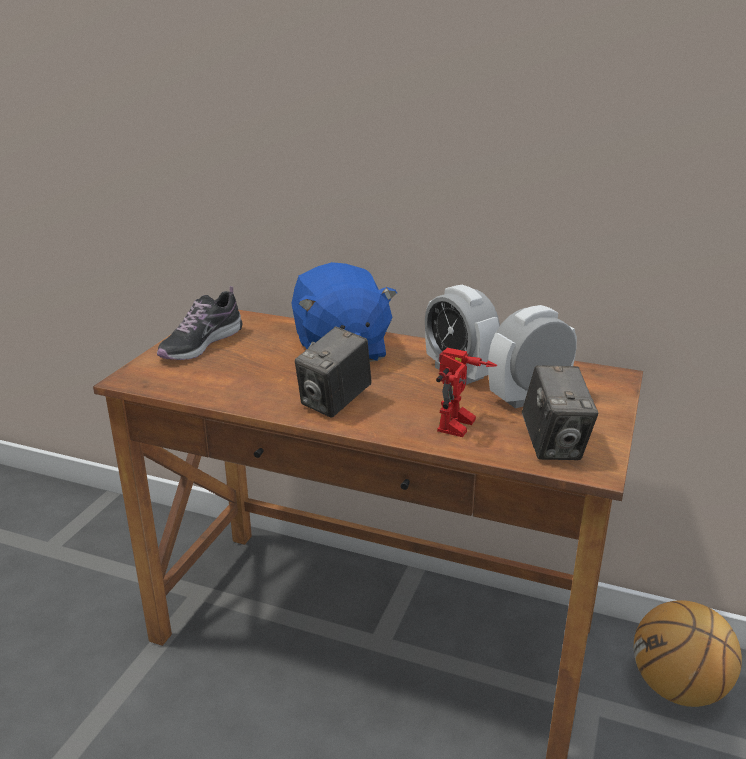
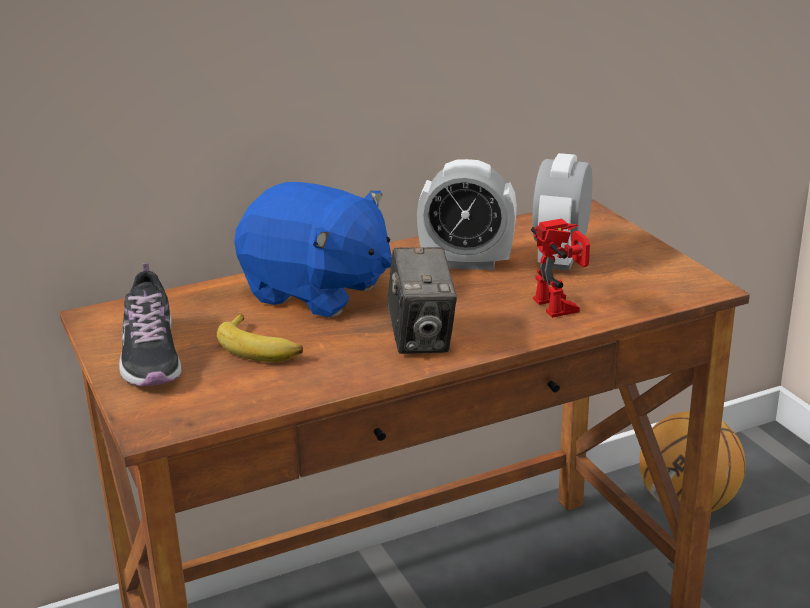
camera: 45 degrees left, 0 degrees up
(250, 366) = (261, 348): none -> banana
(554, 446) = (650, 284): camera -> none

